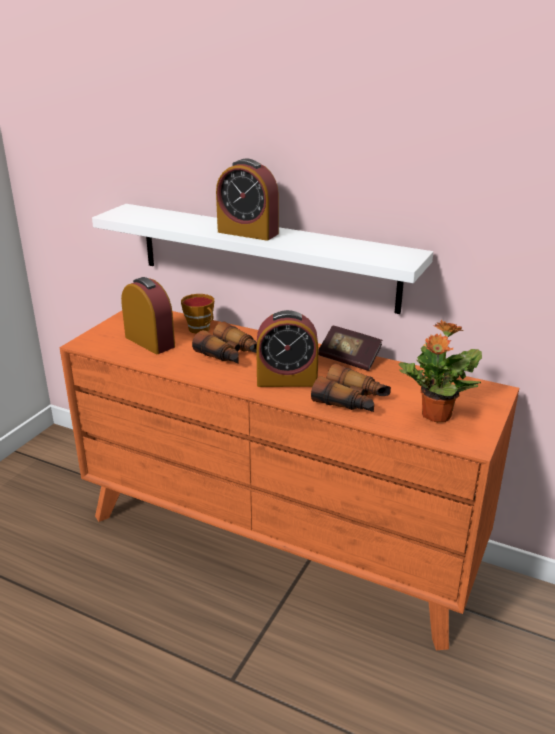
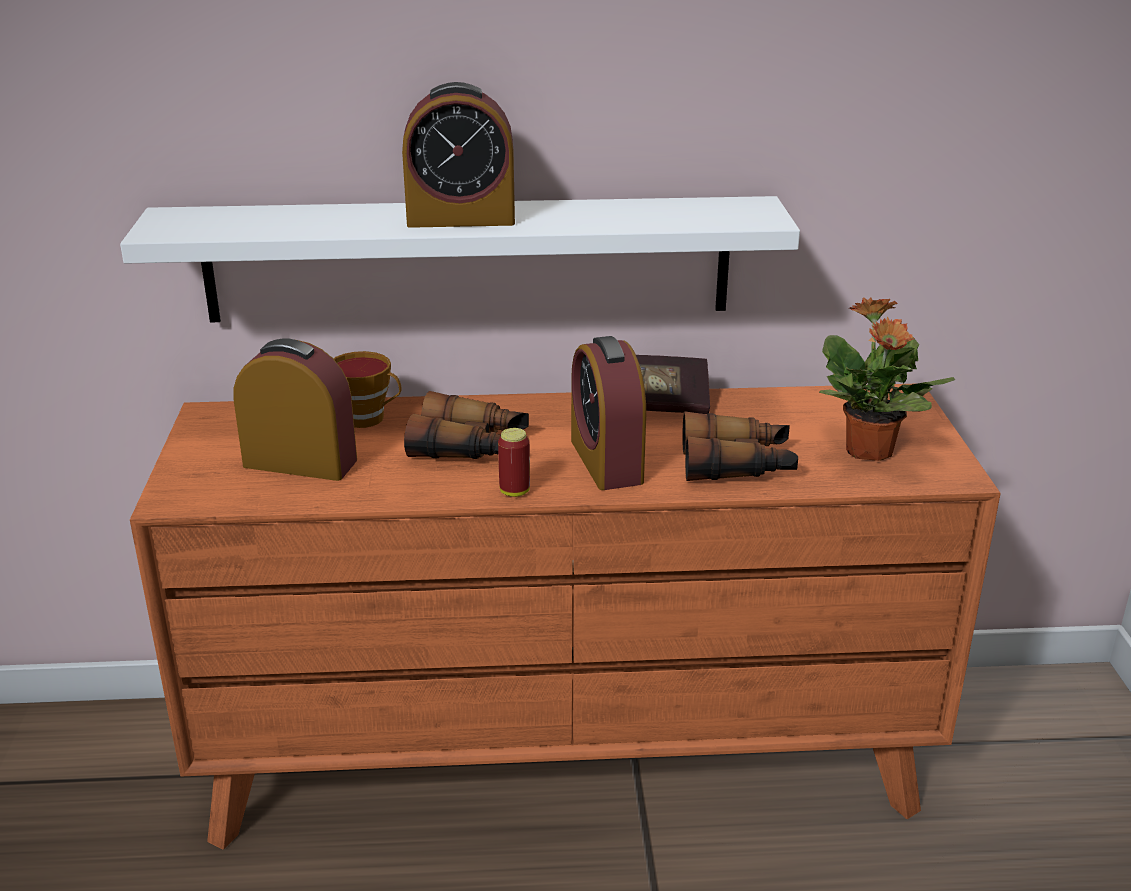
camera: 30 degrees left, 0 degrees up
(226, 382) = (514, 491): none -> can
(287, 380) = (606, 461): alarm clock -> alarm clock turned 105 degrees clockwise

